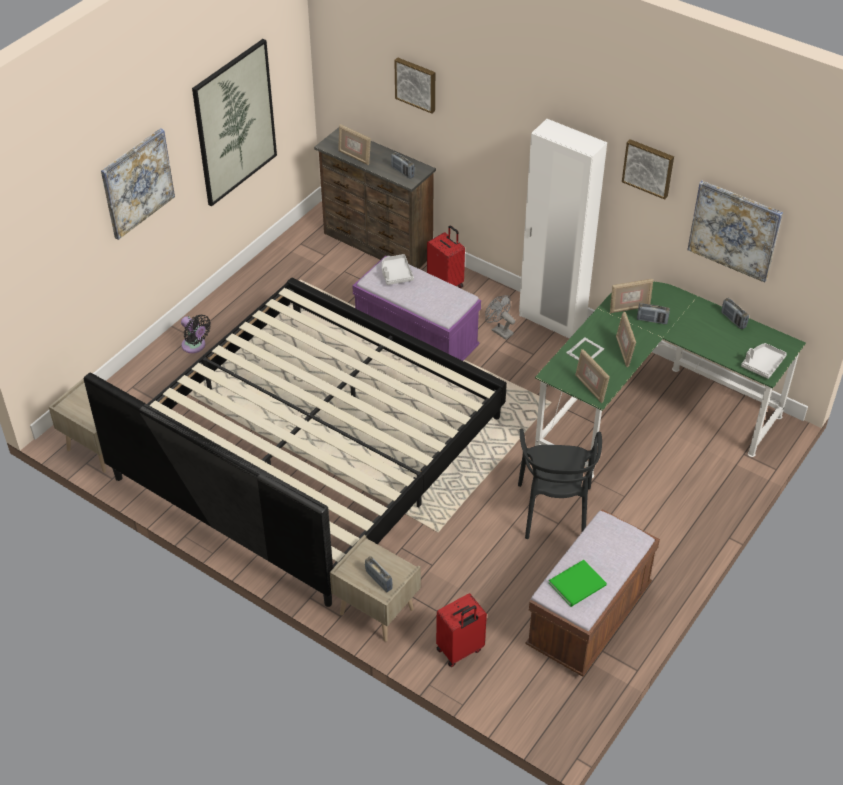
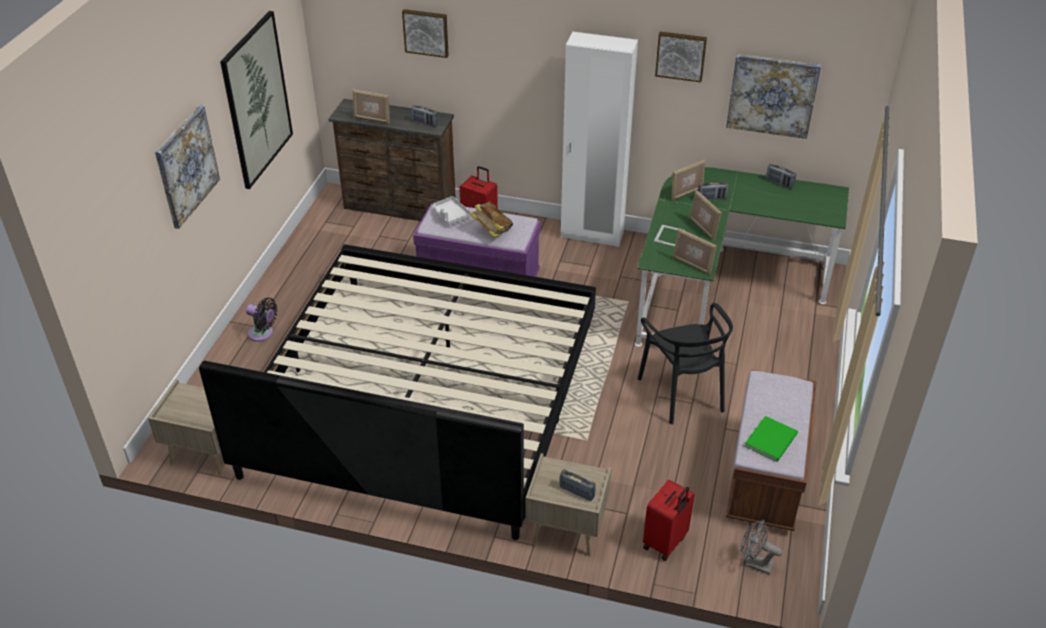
camera: 20 degrees left, 5 degrees down
(426, 300) = (491, 231): none -> book
(499, 331) = (549, 253): grey fan -> grey fan (754, 563)
(762, 364) = (825, 212): grey tray -> none

